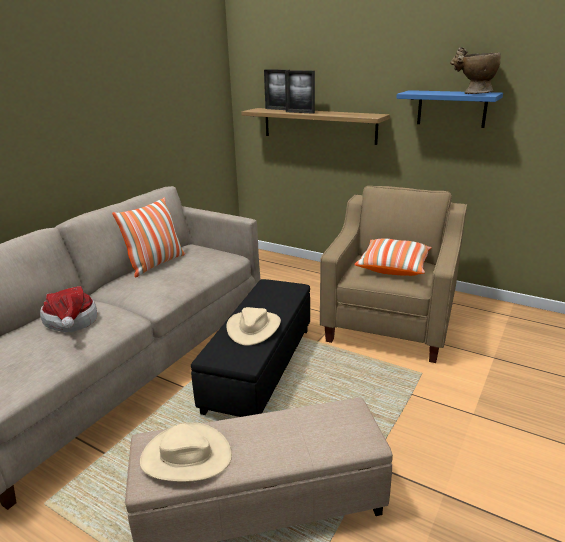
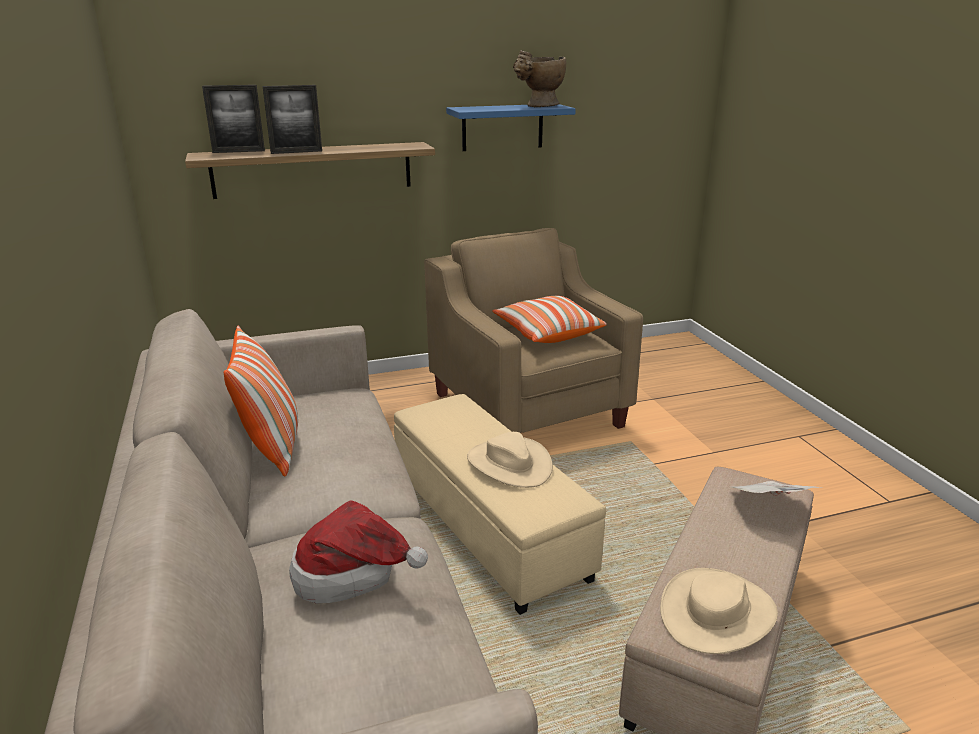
camera: 50 degrees left, 0 degrees up
(259, 367) = (487, 527): black ottoman -> beige ottoman
(337, 438) = (770, 506): none -> newspaper

